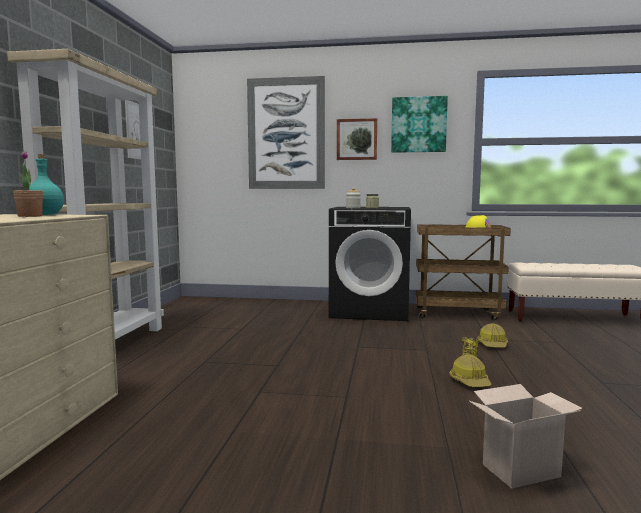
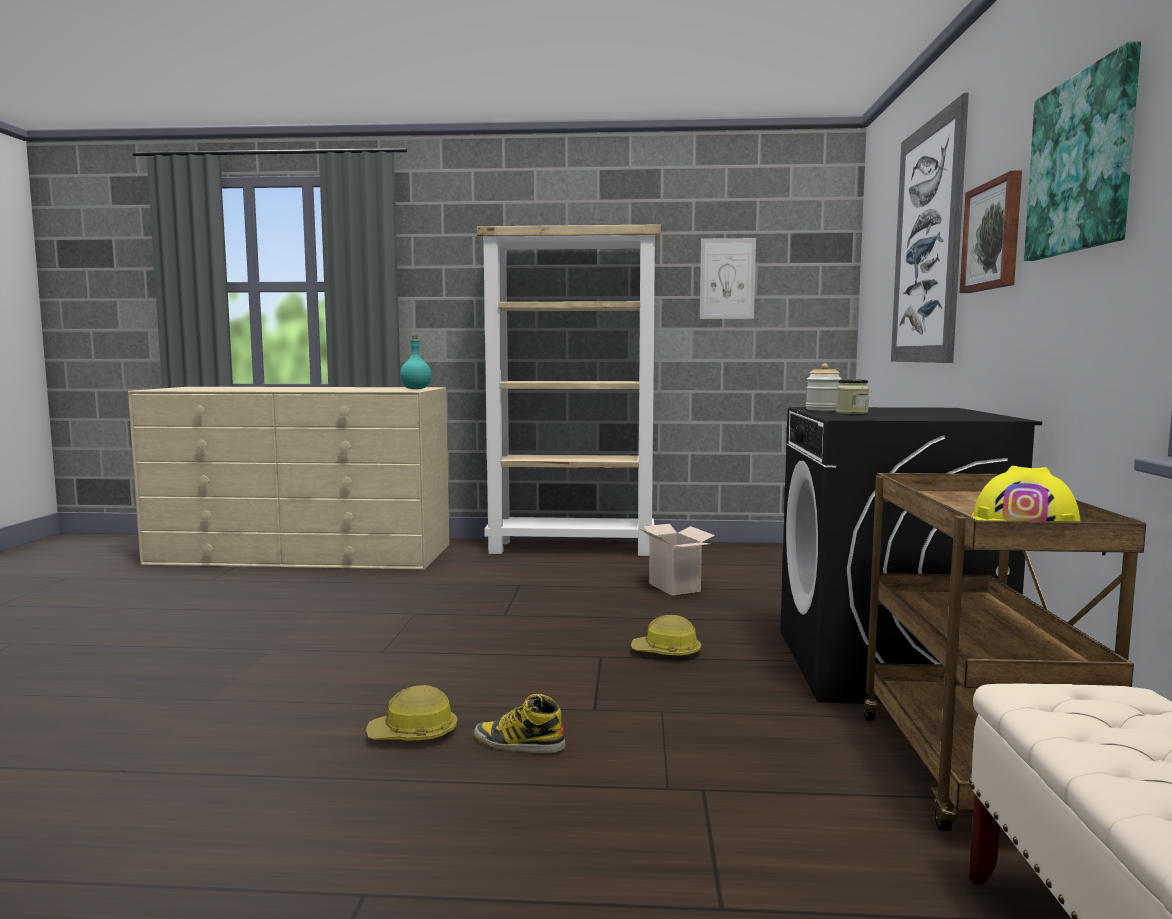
camera: 85 degrees right, 0 degrees up
(30, 216) = (383, 389): potted plant -> none
(493, 345) = (652, 788): hard hat -> hard hat (666, 652)
(521, 469) = (125, 734): cardboard box -> cardboard box (676, 587)

